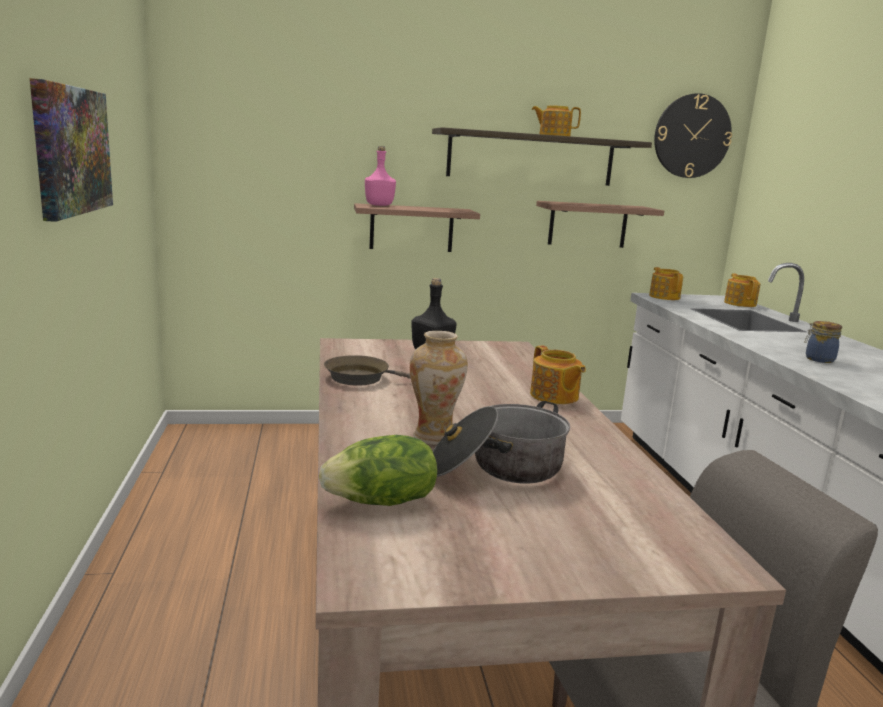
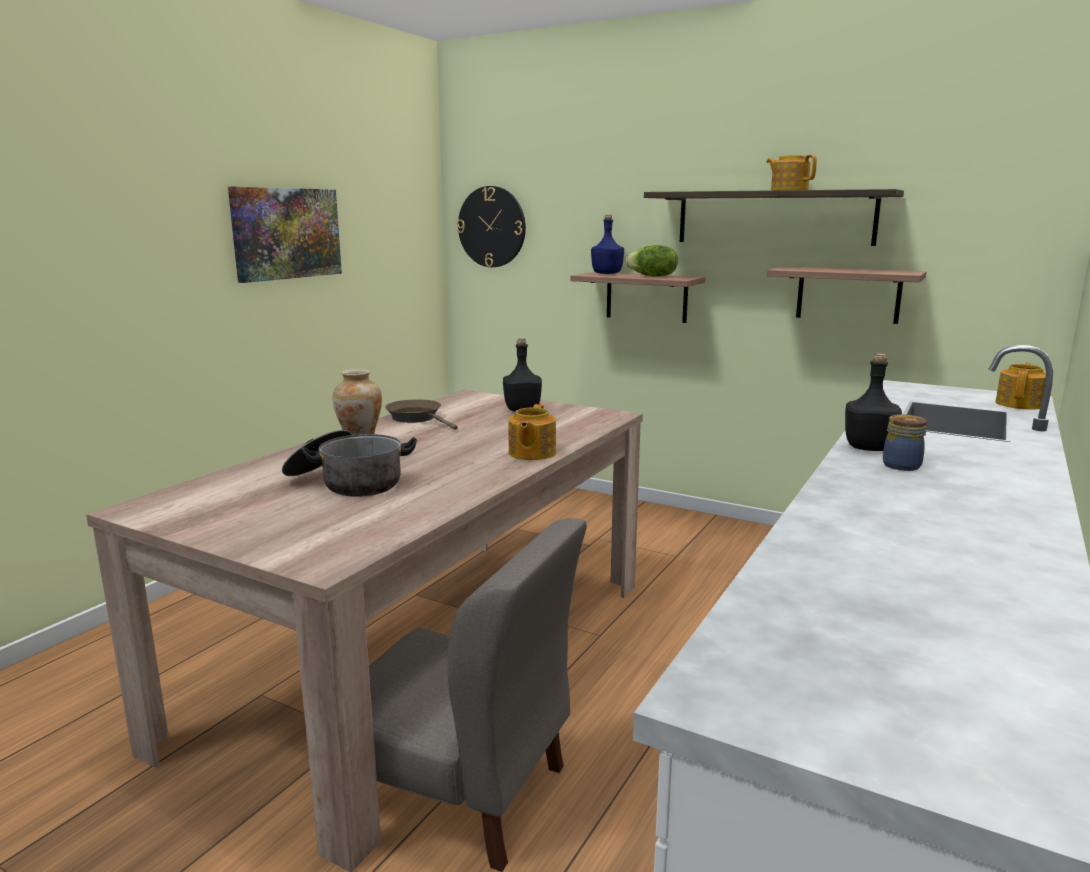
camera: 40 degrees right, 0 degrees up
(378, 205) = (606, 273): pink bottle -> blue bottle
(382, 502) = (235, 482): lettuce -> lettuce (652, 276)
(664, 297) = (916, 387): teapot -> none
(692, 136) = (1002, 175): wall clock -> wall clock (492, 227)
(772, 349) = (869, 448): none -> black bottle

